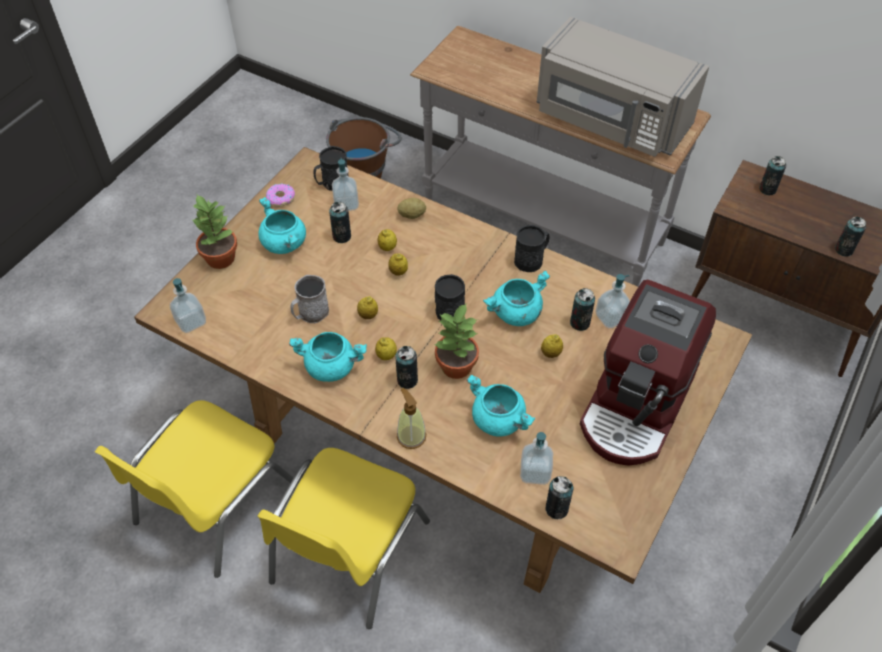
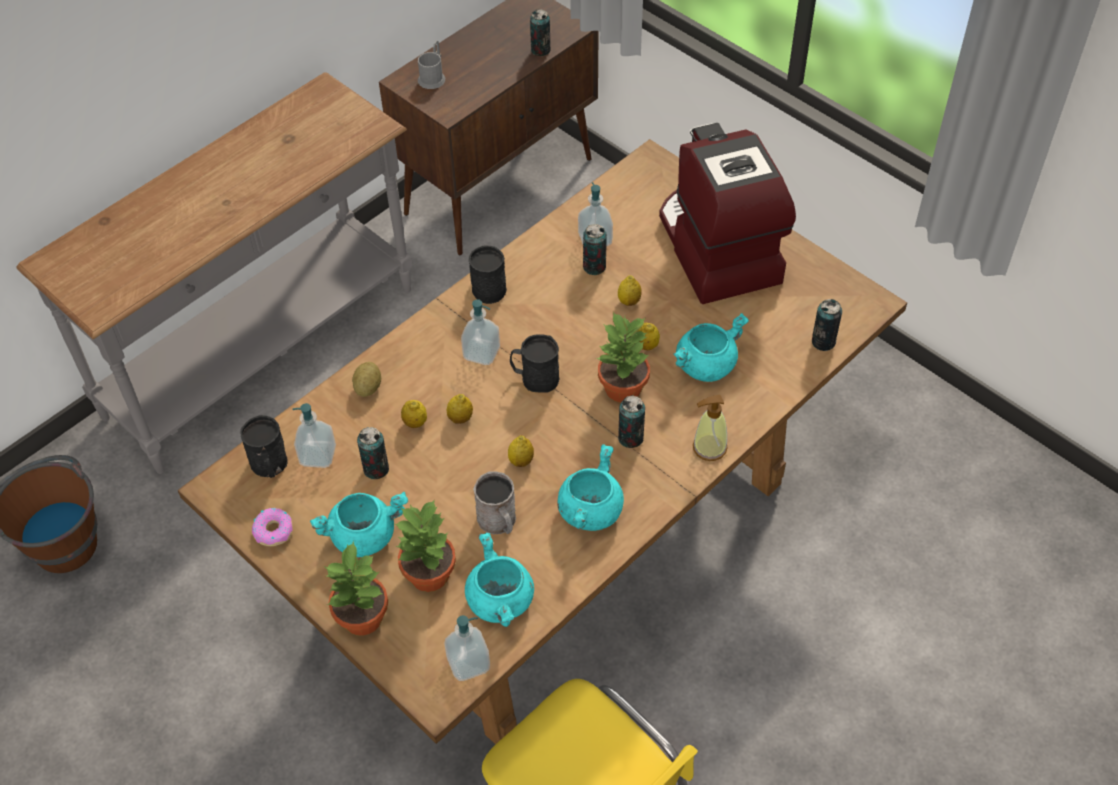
camera: 75 degrees left, 0 degrees up
(259, 285) = (430, 575): none -> potted plant
(347, 552) = (693, 666): yellow chair -> none
(386, 355) = (589, 452): lemon -> lemon (646, 345)
(516, 314) = (564, 319): turquoise cooking pot -> turquoise cooking pot (502, 601)
(535, 472) = (777, 349): soap dispenser -> soap dispenser (481, 353)
(610, 120) = (296, 157): grey microwave -> none
(637, 406) = (716, 249): coffee machine -> coffee machine turned 150 degrees counterclockwise
(767, 189) = (433, 77): can -> grey mug

